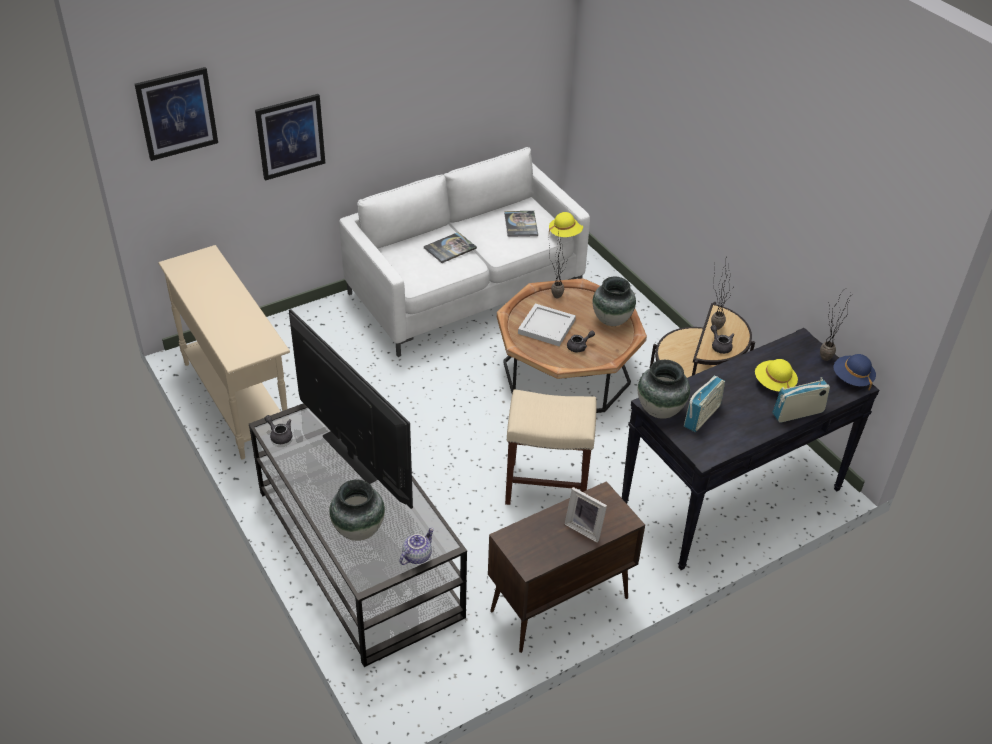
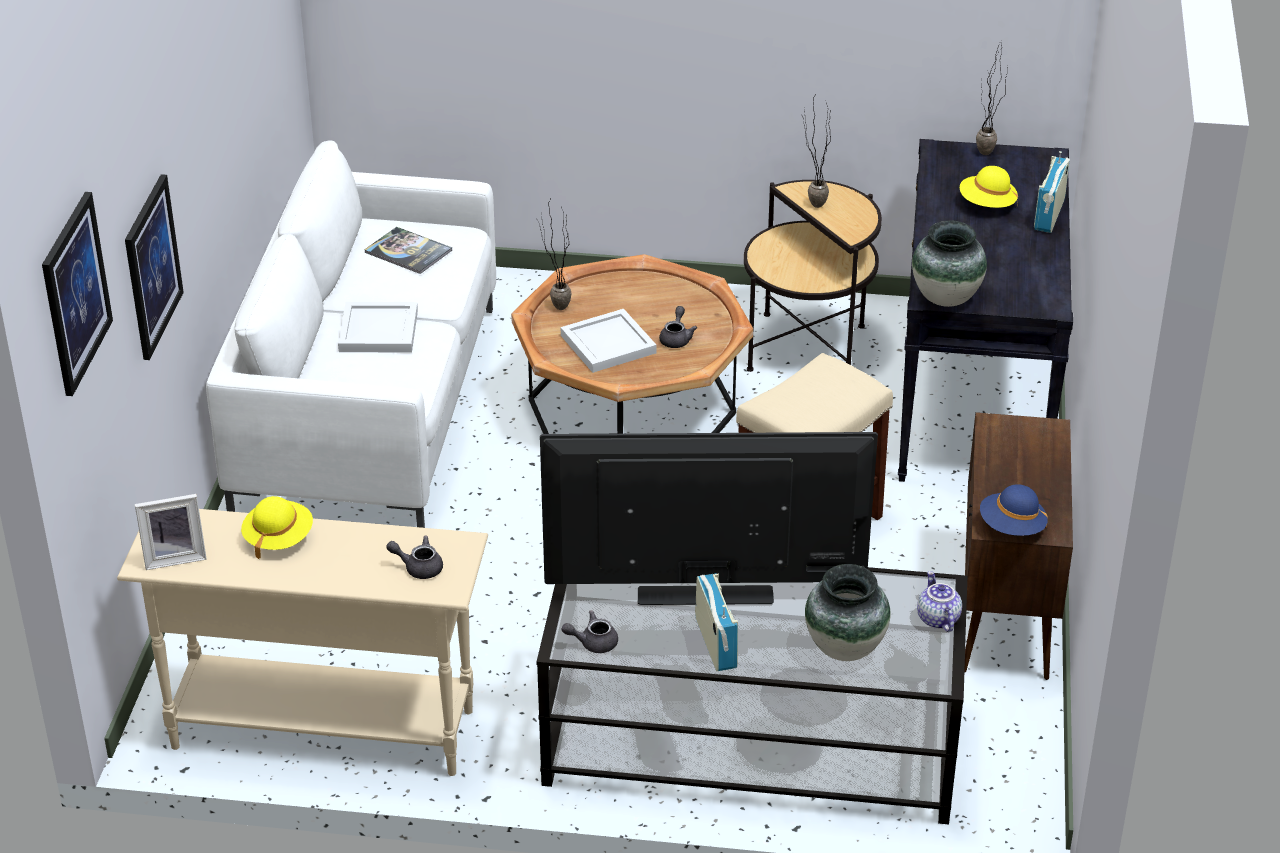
camera: 50 degrees left, 5 degrees down
(450, 248) = (377, 331): book -> white tray
(565, 233) = (473, 229): yellow hat -> yellow hat (278, 538)
(585, 528) = (1033, 463): picture frame -> picture frame (174, 556)
(611, 320) = (658, 290): vase -> none
(702, 416) = (986, 276): radio -> radio (715, 643)
(720, 346) = (850, 219): grey teapot -> grey teapot (418, 567)
(852, 378) = (1034, 154): blue hat -> blue hat (1011, 527)

